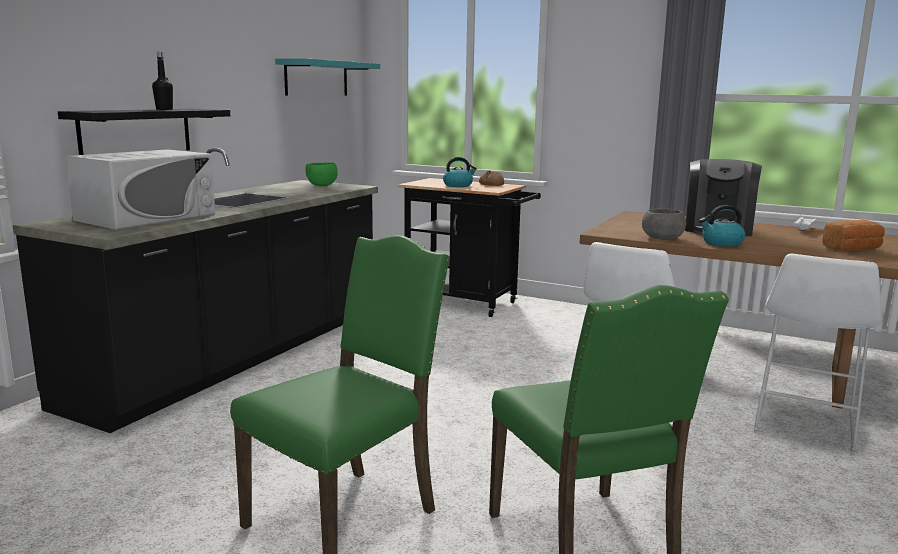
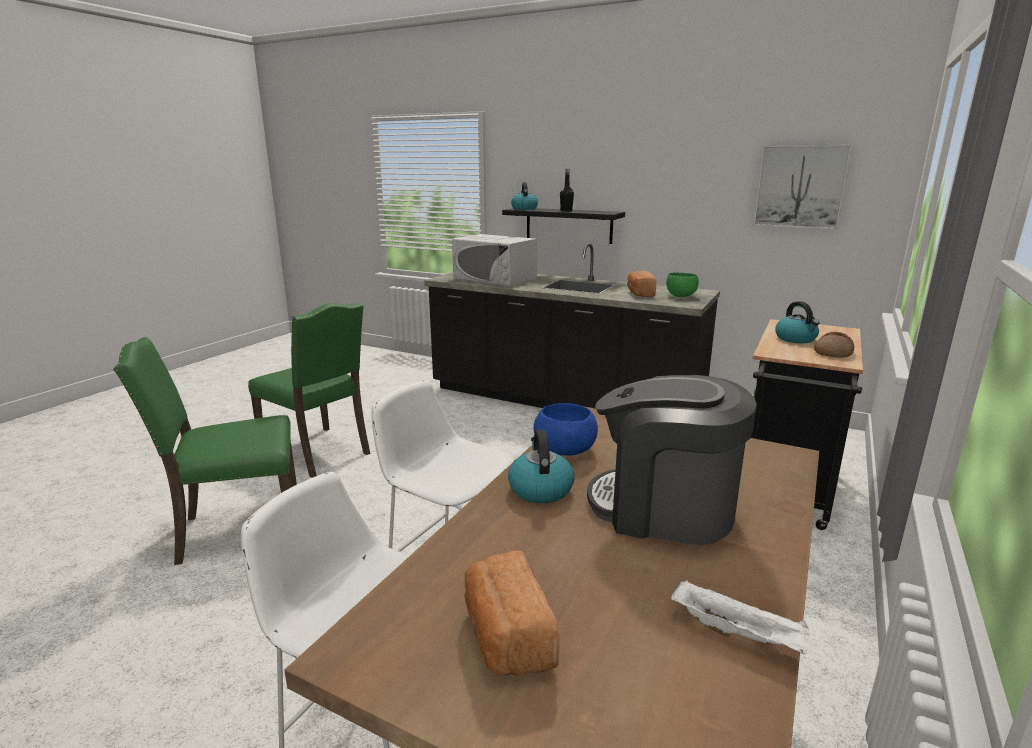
camera: 90 degrees right, 5 degrees up
(97, 111) = (524, 209): none -> kettle
(302, 191) = (640, 294): none -> bread
(316, 78) = (800, 187): turquoise shelf -> picture
(662, 238) = (565, 449): grey bowl -> blue bowl

